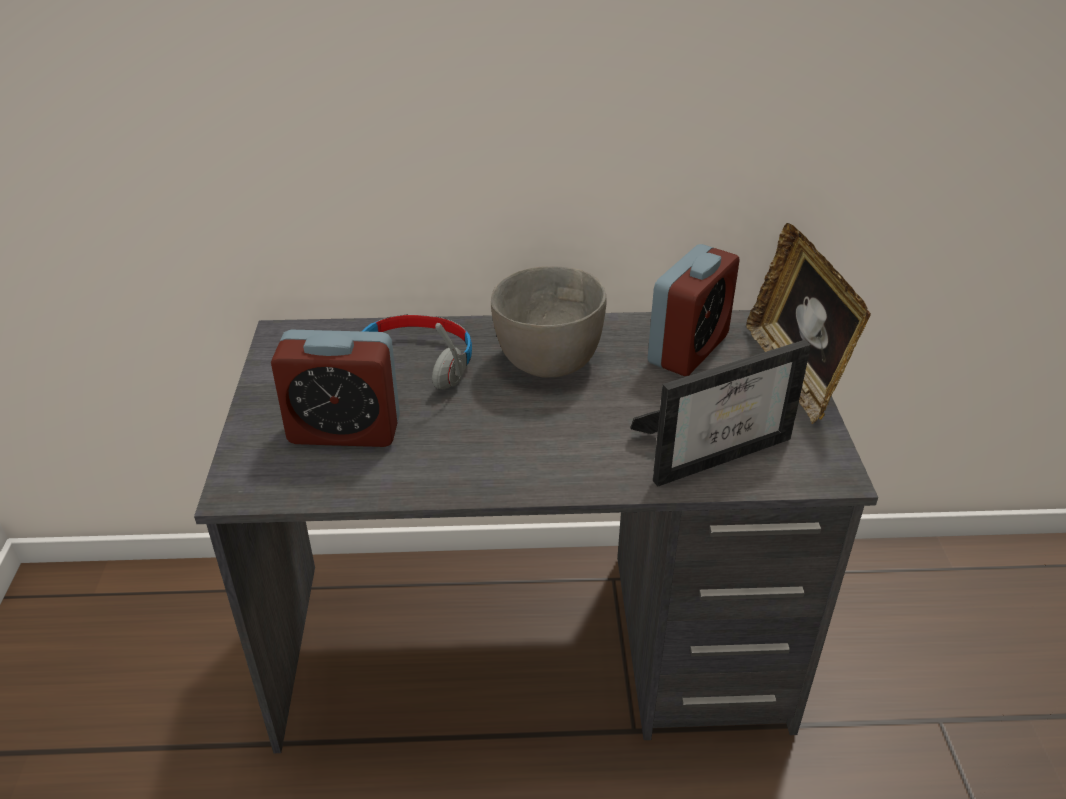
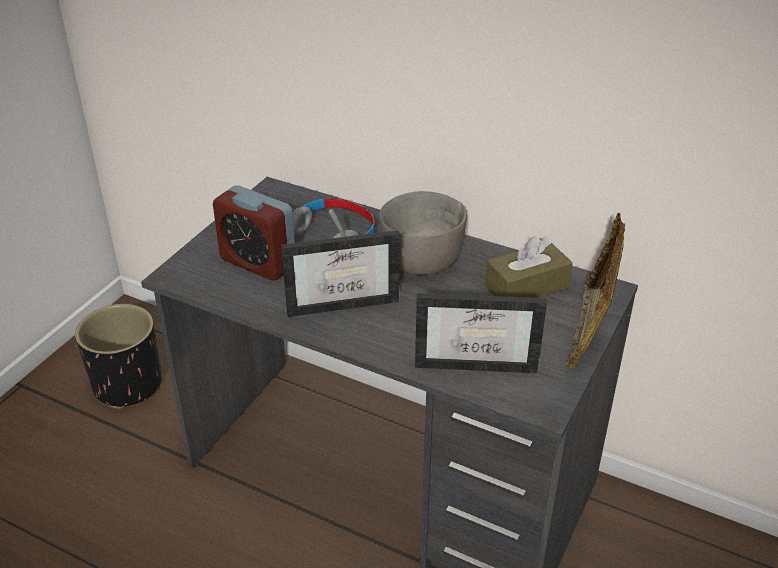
camera: 30 degrees right, 0 degrees up
(109, 683) = (128, 385): none -> black planter
(498, 438) = (343, 300): none -> picture frame
(688, 349) = (526, 287): alarm clock -> brown tissue box

